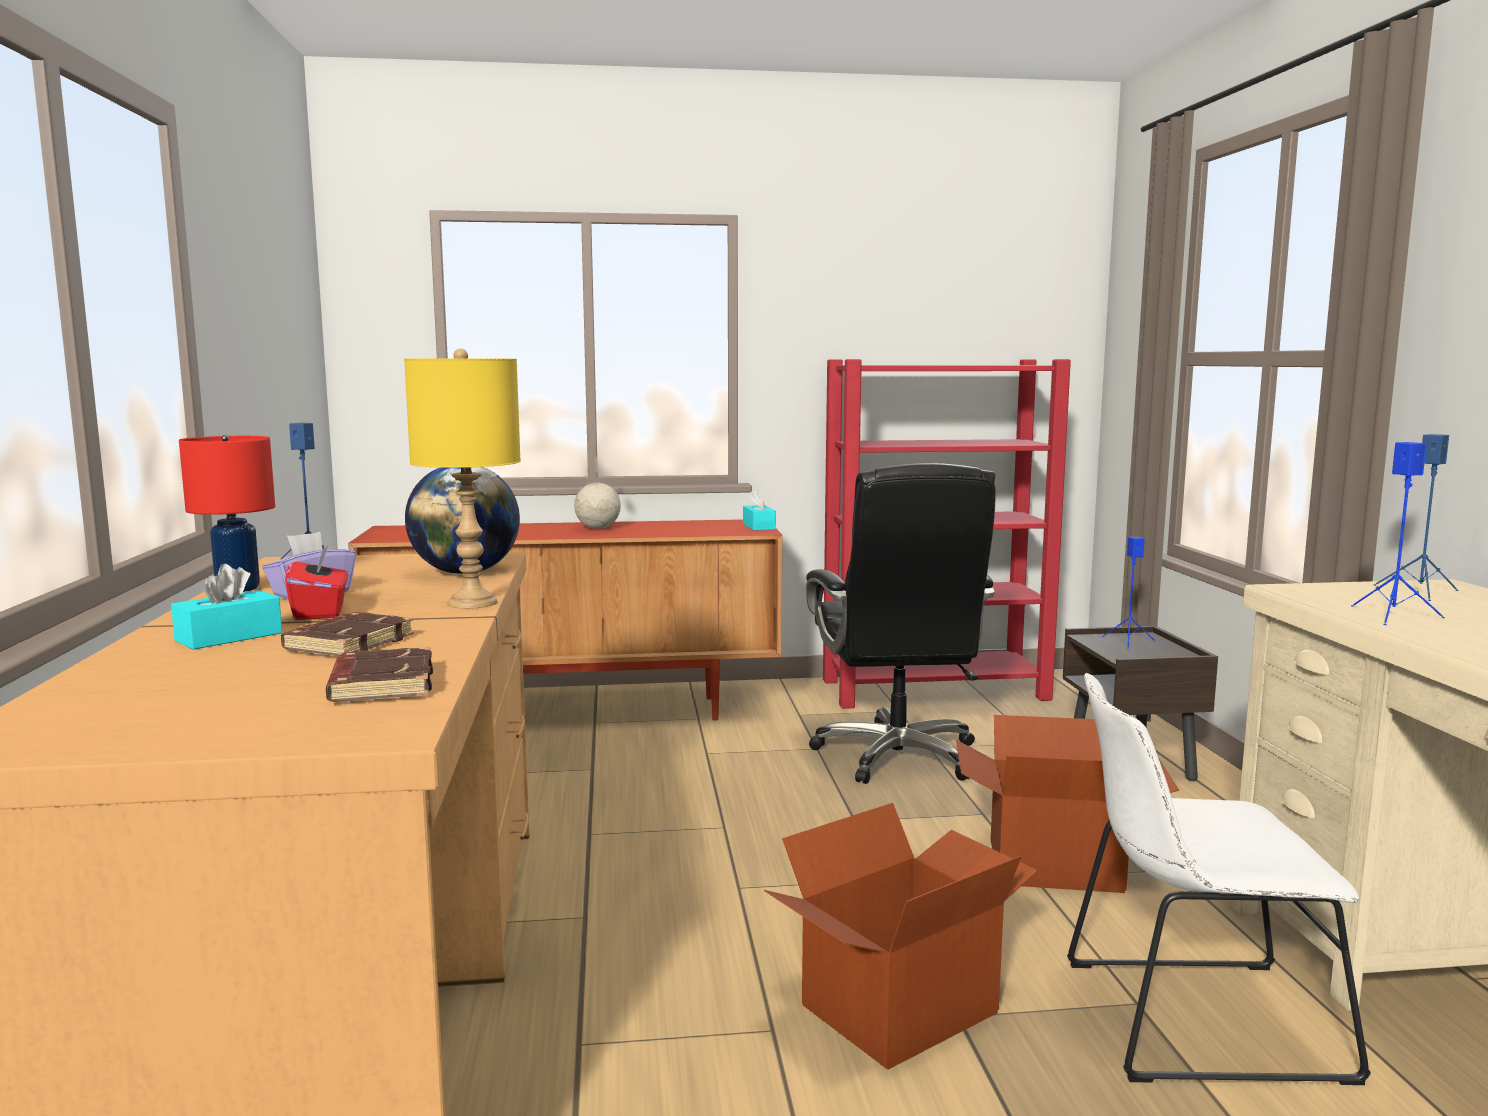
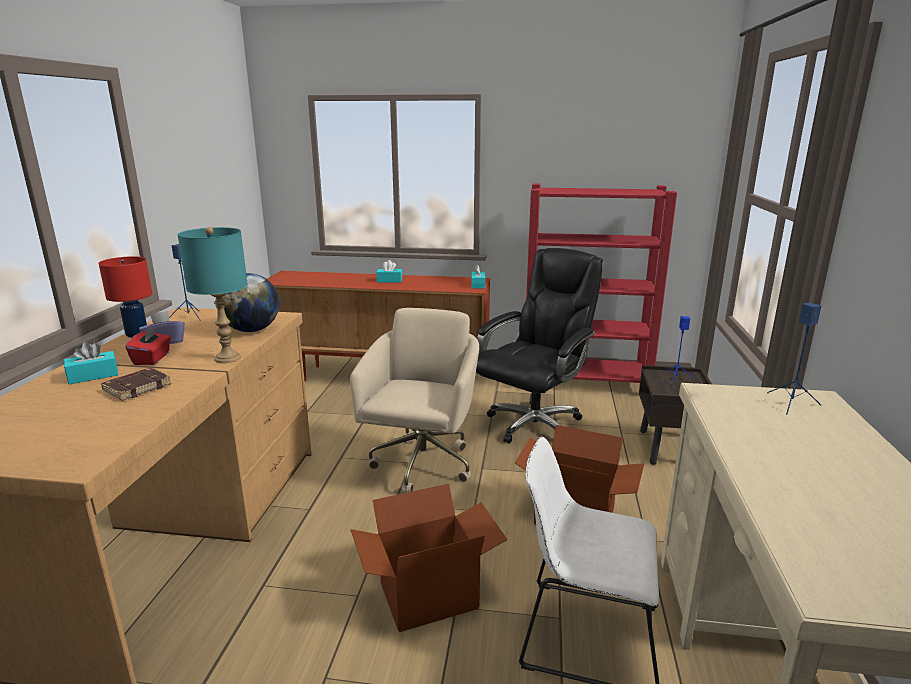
camera: 15 degrees right, 10 degrees up
(380, 685) = (115, 425): brown book -> none
(471, 603) = (227, 358): yellow table lamp -> turquoise table lamp
(597, 528) = (389, 280): globe -> turquoise tissue box
(750, 832) = (421, 468): none -> beige office chair
(896, 753) = (533, 425): black office chair -> black office chair turned 150 degrees counterclockwise
(1393, 616) = (741, 428): blue speaker -> none

